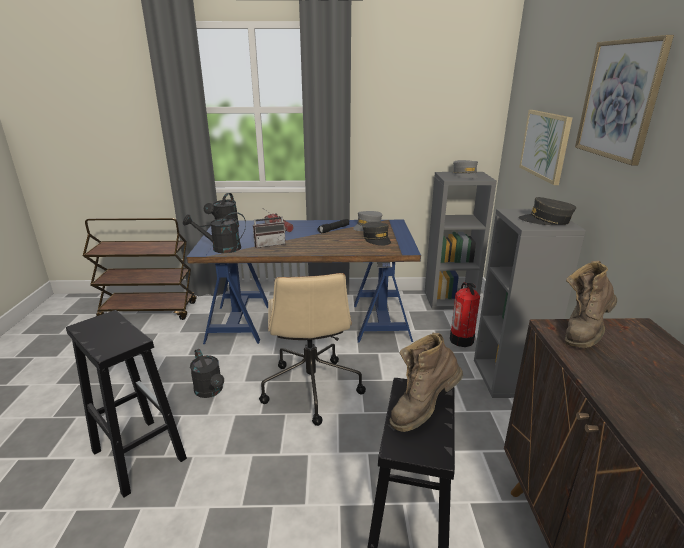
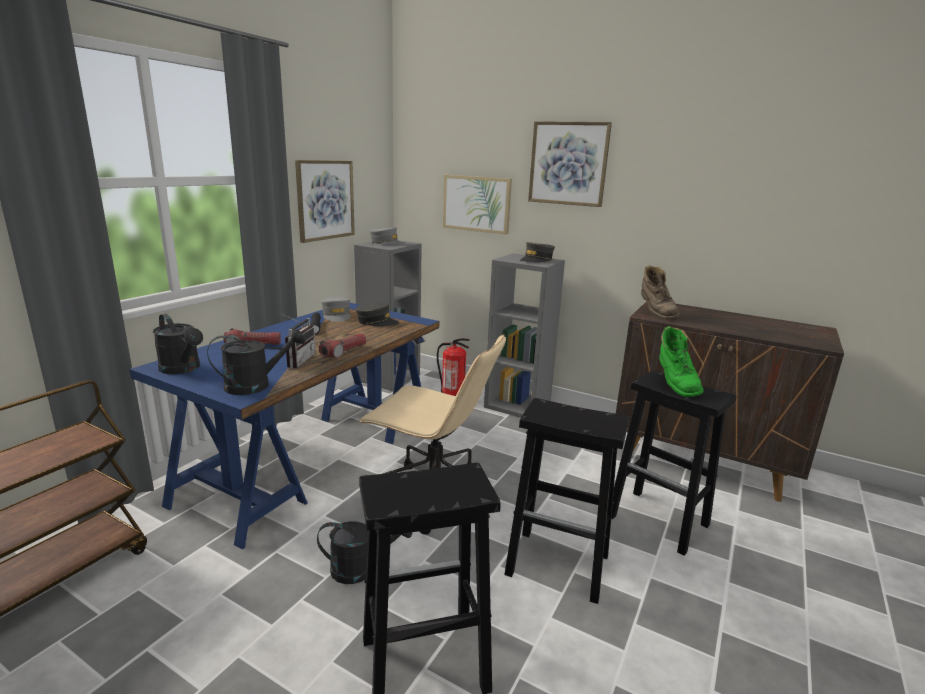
camera: 60 degrees left, 5 degrees down
(221, 248) = (256, 385): black watering can -> black watering can turned 135 degrees counterclockwise
(276, 492) = (559, 565): none -> black stool
(302, 249) = (344, 352): none -> flashlight
(406, 129) = (325, 200): none -> picture
(422, 409) = (674, 385): brown boot -> green boot

